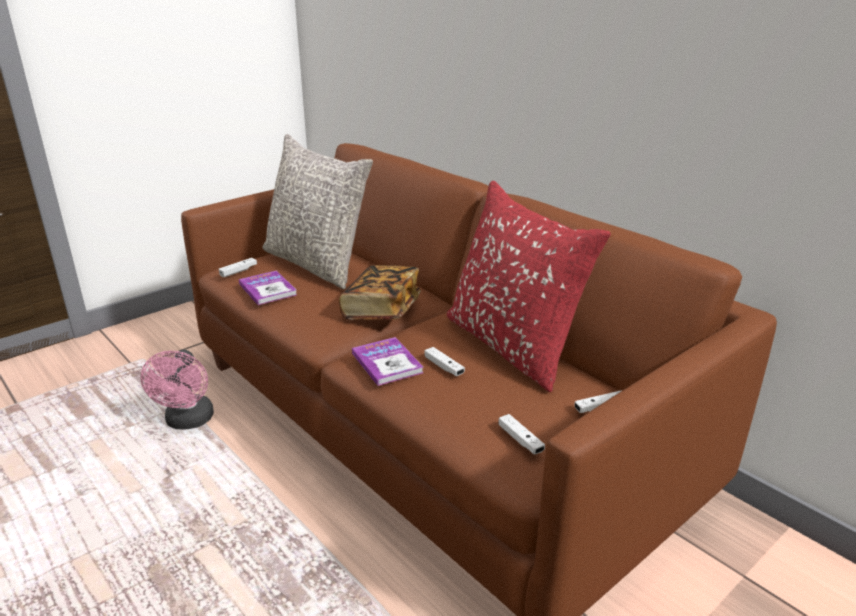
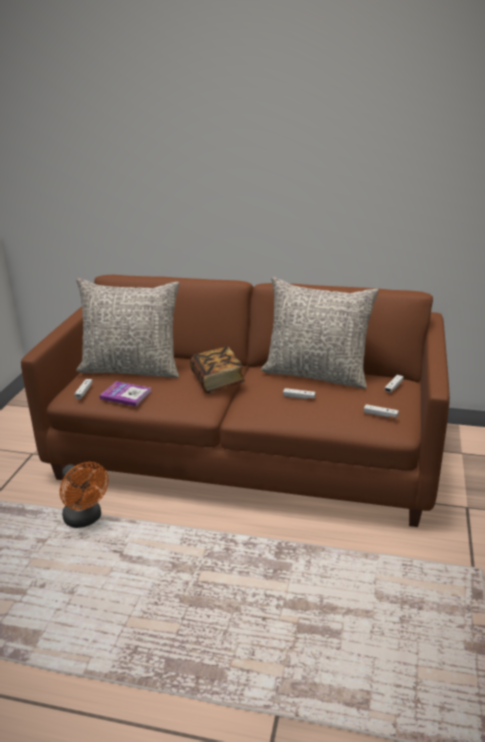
camera: 35 degrees left, 0 degrees up
(188, 422) = (86, 519): pink fan -> orange fan
(387, 363) = (266, 407): book -> none
(513, 346) = (316, 374): red pillow -> grey pillow

